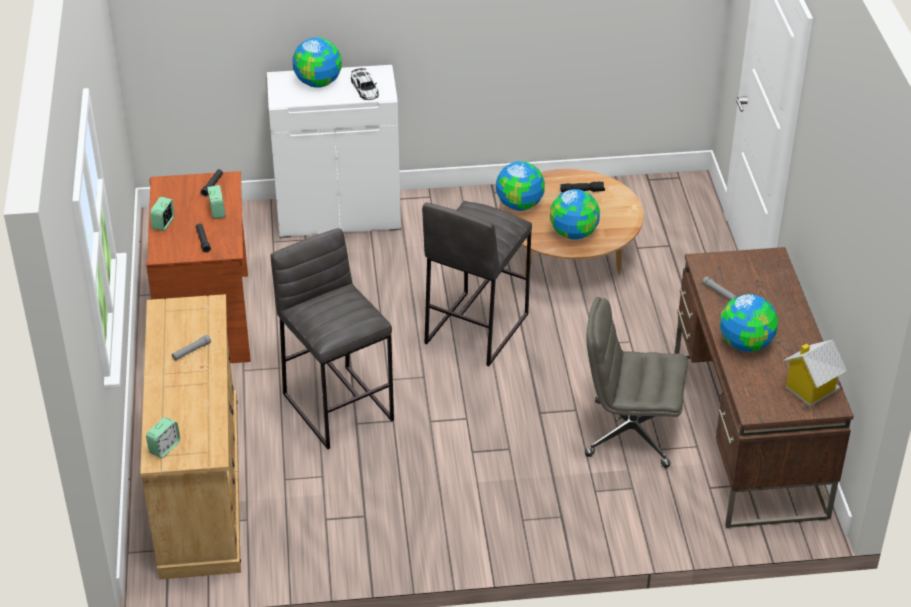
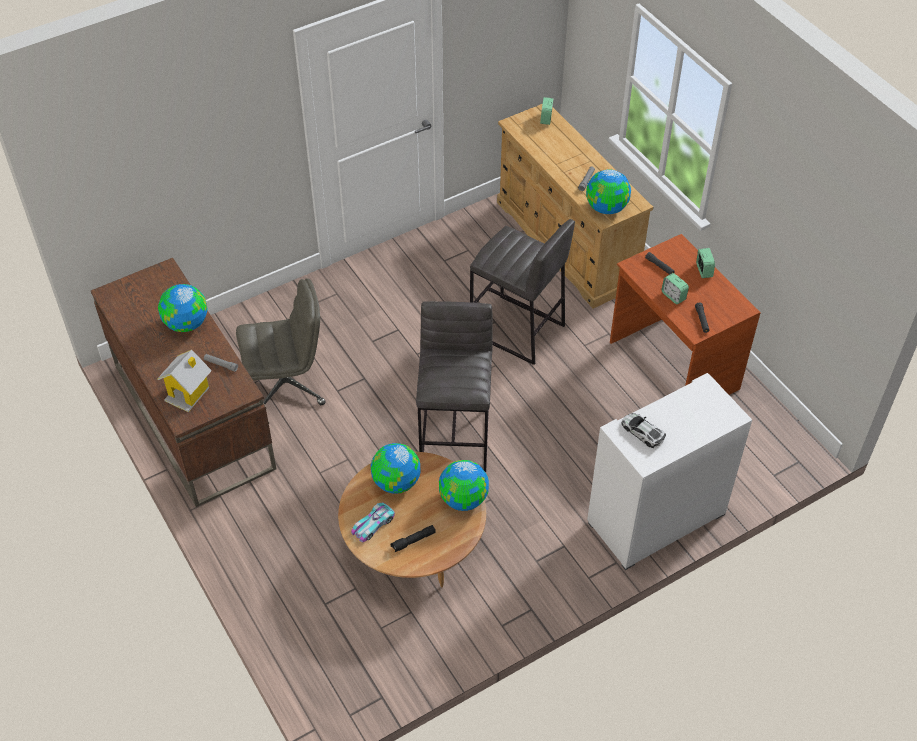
camera: 155 degrees right, 10 degrees up
(318, 82) = (692, 423): globe -> globe (606, 208)
(612, 211) = (373, 524): none -> toy car
(810, 389) = (127, 301): toy house -> toy house (188, 393)

